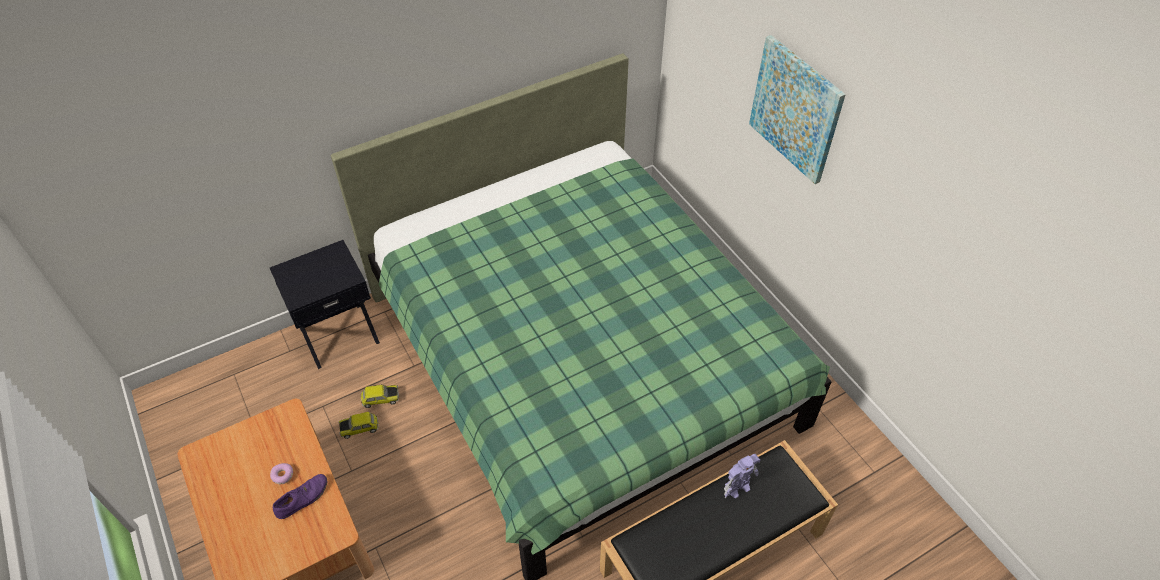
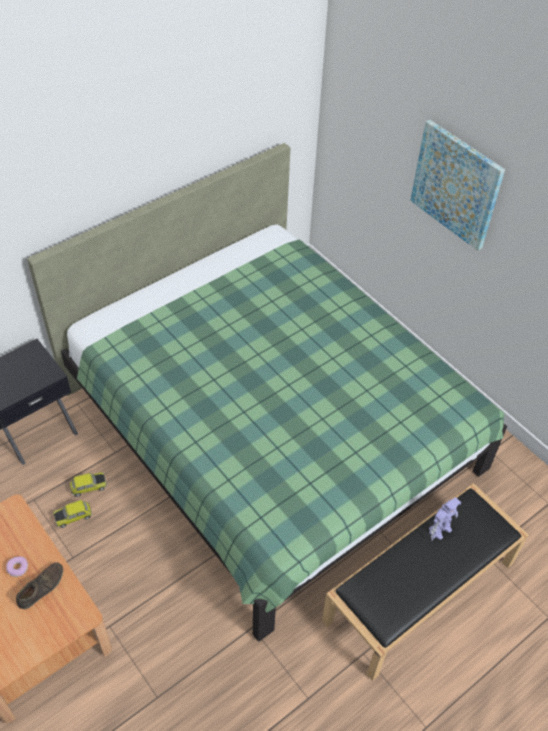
camera: 10 degrees left, 0 degrees up
(302, 498) = (41, 587): purple shoe -> brown shoe

